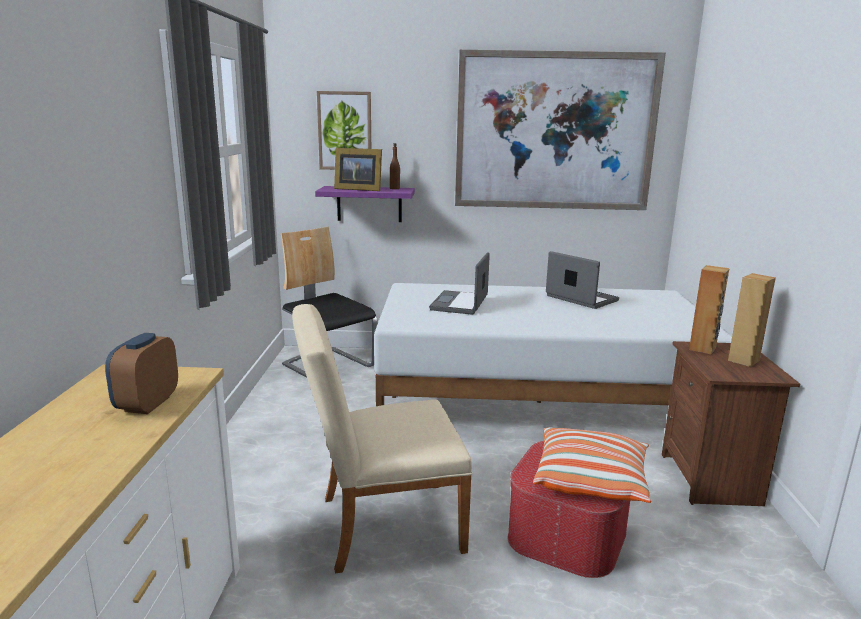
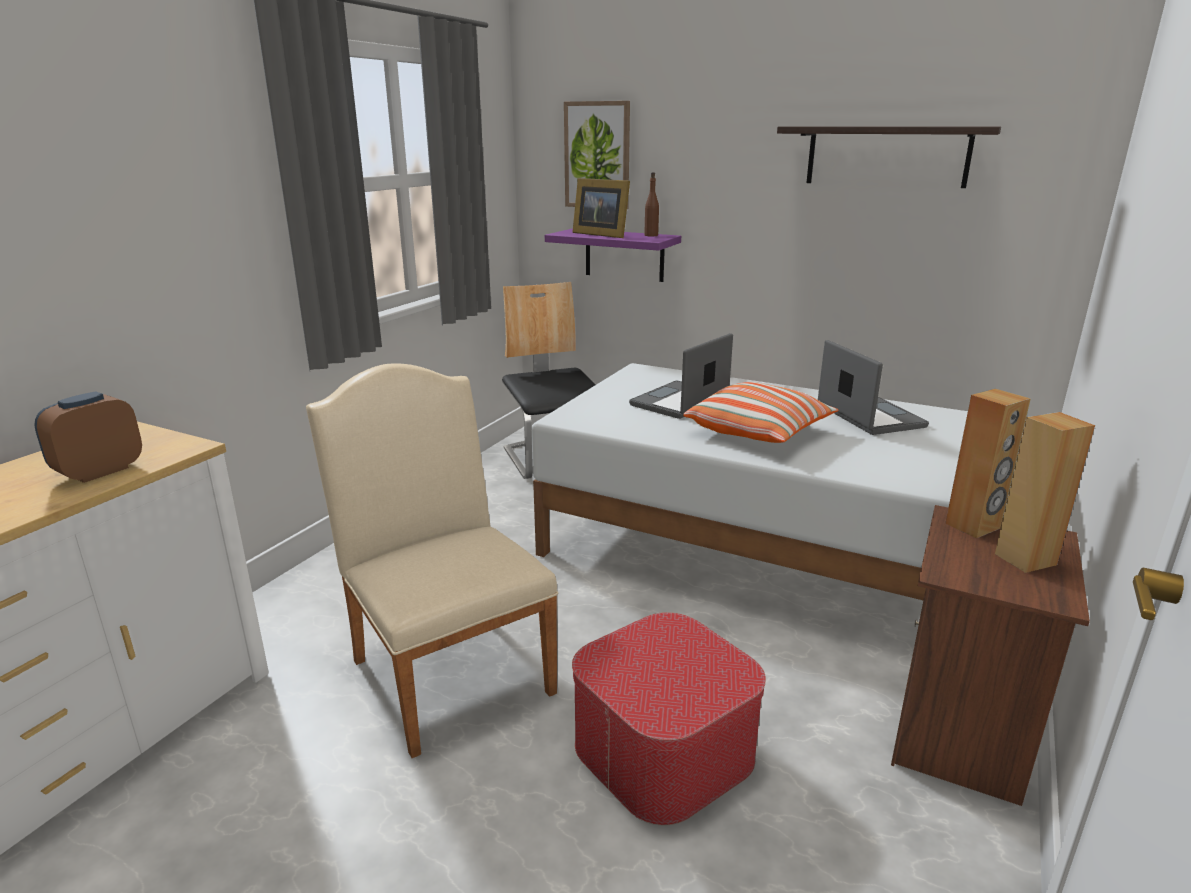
camera: 25 degrees right, 5 degrees up
(380, 525) = (447, 667): beige chair -> beige chair turned 45 degrees clockwise
(554, 132) = (887, 156): picture -> shelf
(591, 480) = (680, 686): pillow -> pillow (759, 432)

